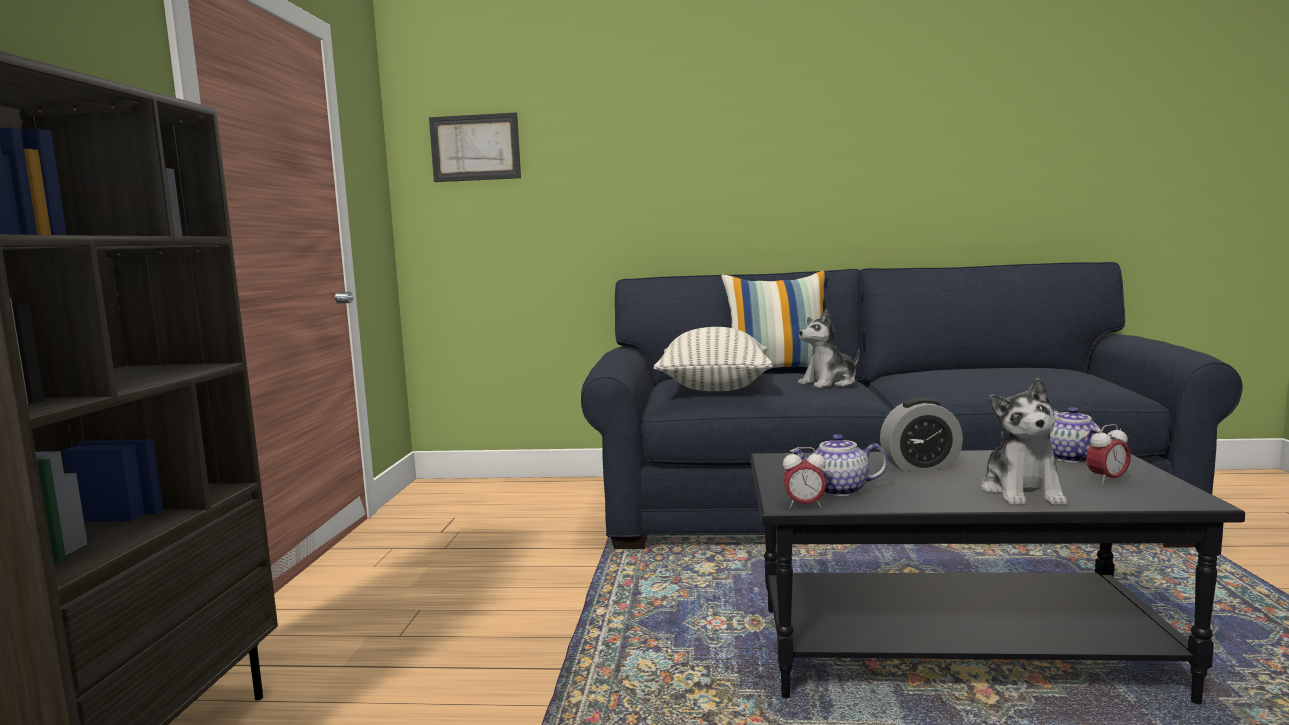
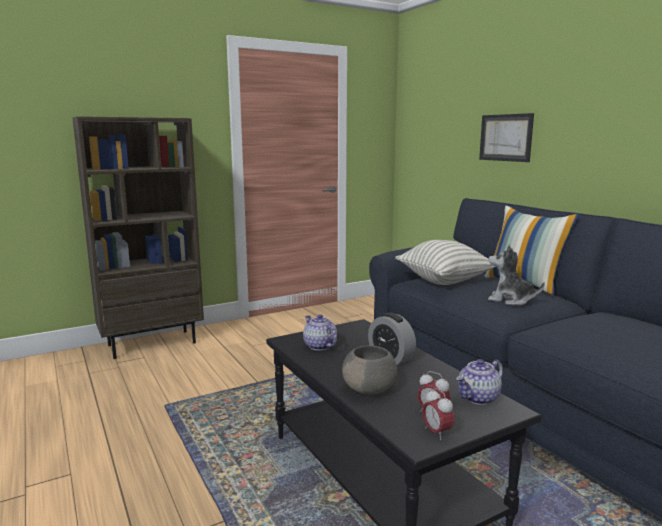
camera: 55 degrees right, 5 degrees up
(475, 148) = (428, 105): picture -> picture (505, 137)
(804, 505) = (286, 343): alarm clock -> alarm clock (436, 433)
(1022, 492) = (370, 389): plush toy -> grey bowl

